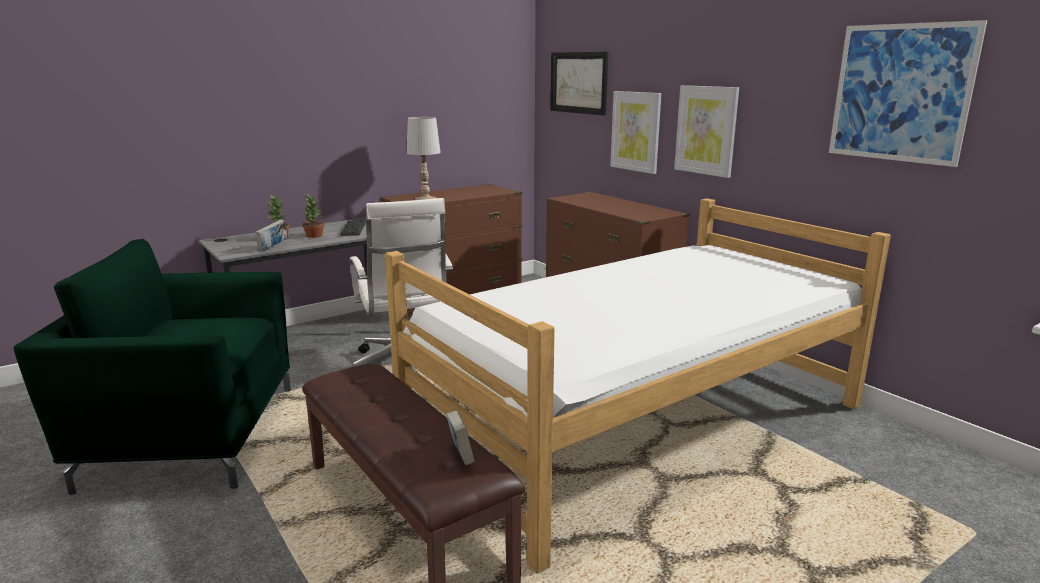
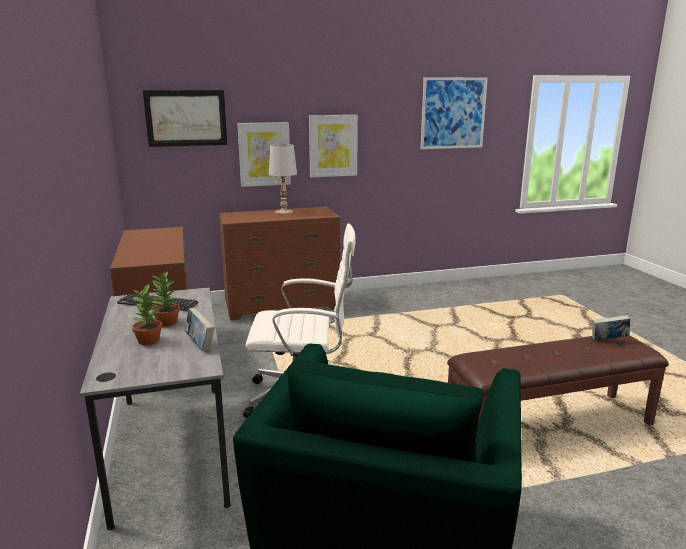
camera: 70 degrees left, 0 degrees up
(425, 199) = (157, 254): white table lamp -> white table lamp (284, 212)
(640, 422) = (447, 331): bed -> none

